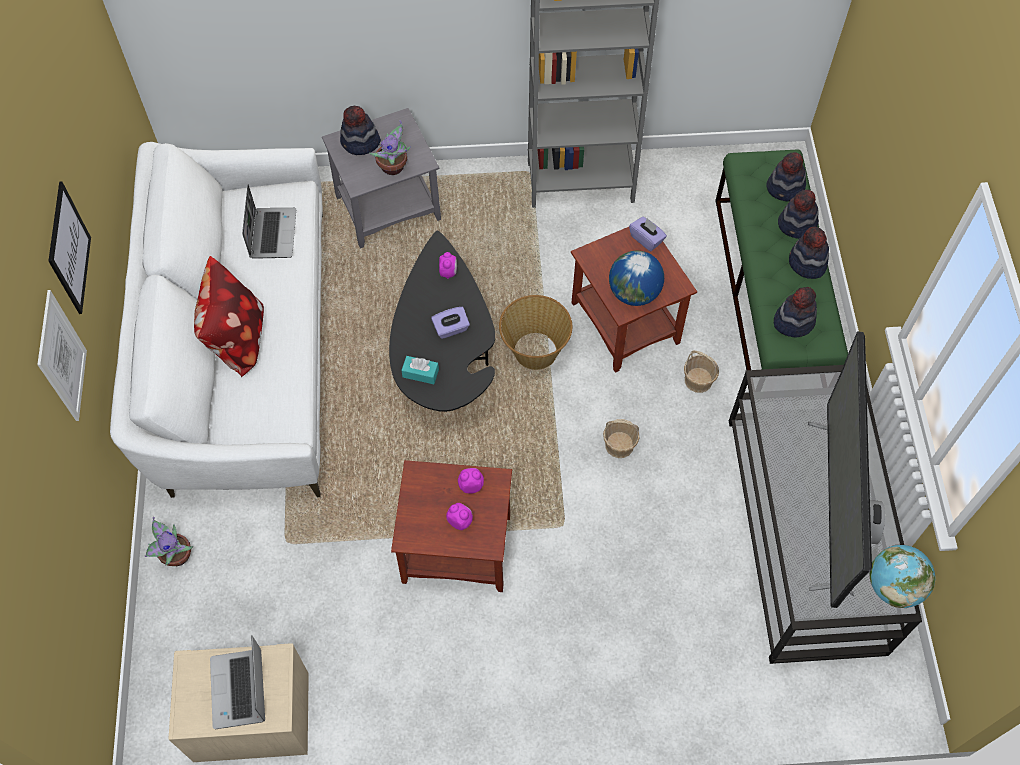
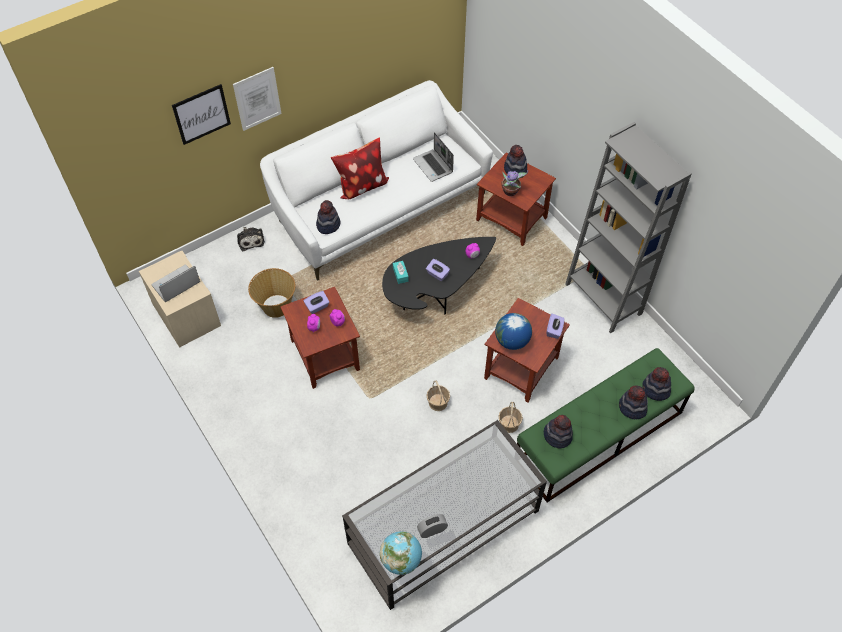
camera: 60 degrees right, 5 degrees down
(69, 248) = (311, 67): picture -> picture (201, 114)
(176, 555) = (250, 240): potted plant -> plush toy
(272, 233) = (433, 166): laptop -> laptop turned 90 degrees clockwise
(387, 207) = (512, 218): grey side table -> brown side table
(426, 500) = (317, 307): none -> purple tissue box
(534, 351) = (469, 332): basket -> basket (276, 305)
(807, 263) = (606, 425): hat -> hat (328, 225)
(830, 504) = (435, 503): television -> none

